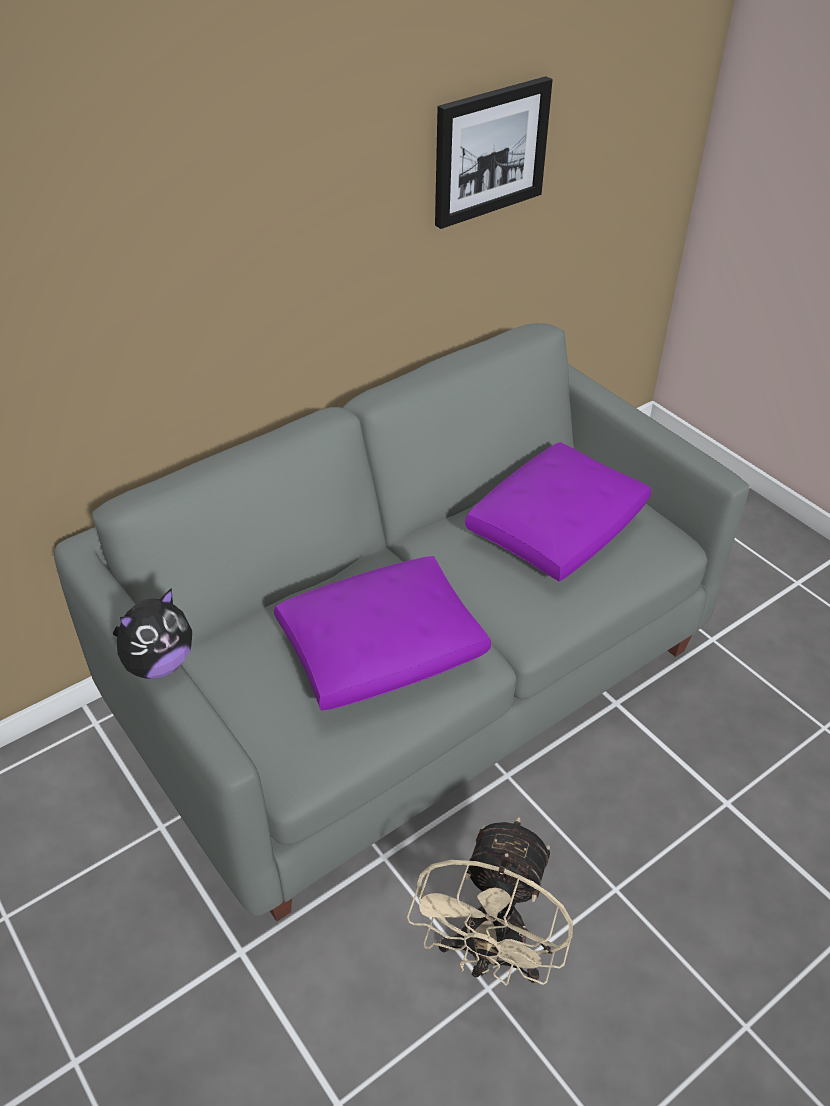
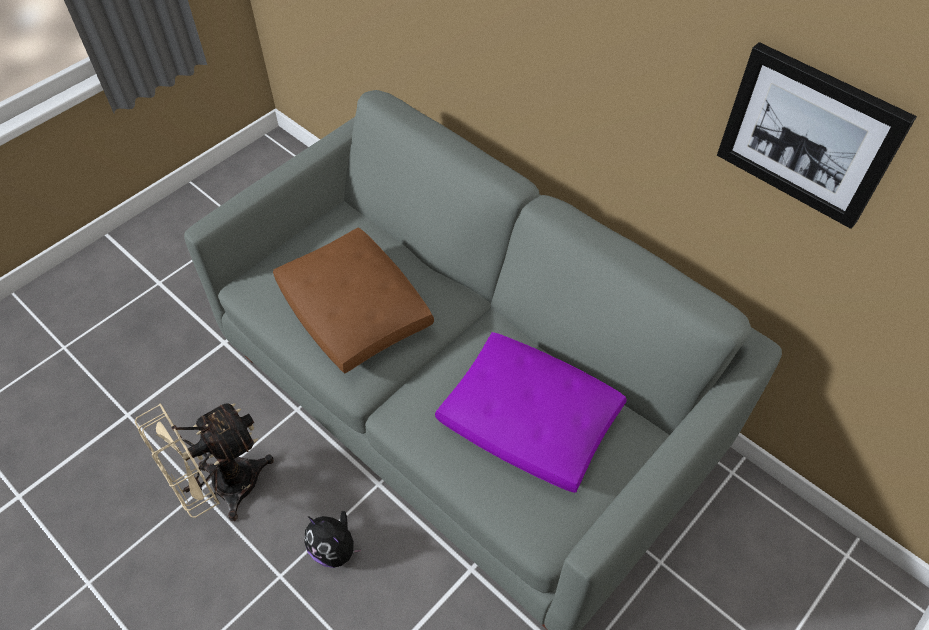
camera: 80 degrees right, 10 degrees up
(159, 663) = (280, 174): plush toy -> plush toy (335, 549)
(379, 649) = (353, 310): purple pillow -> brown pillow
(490, 955) = (223, 489): beige fan -> beige fan turned 45 degrees counterclockwise

